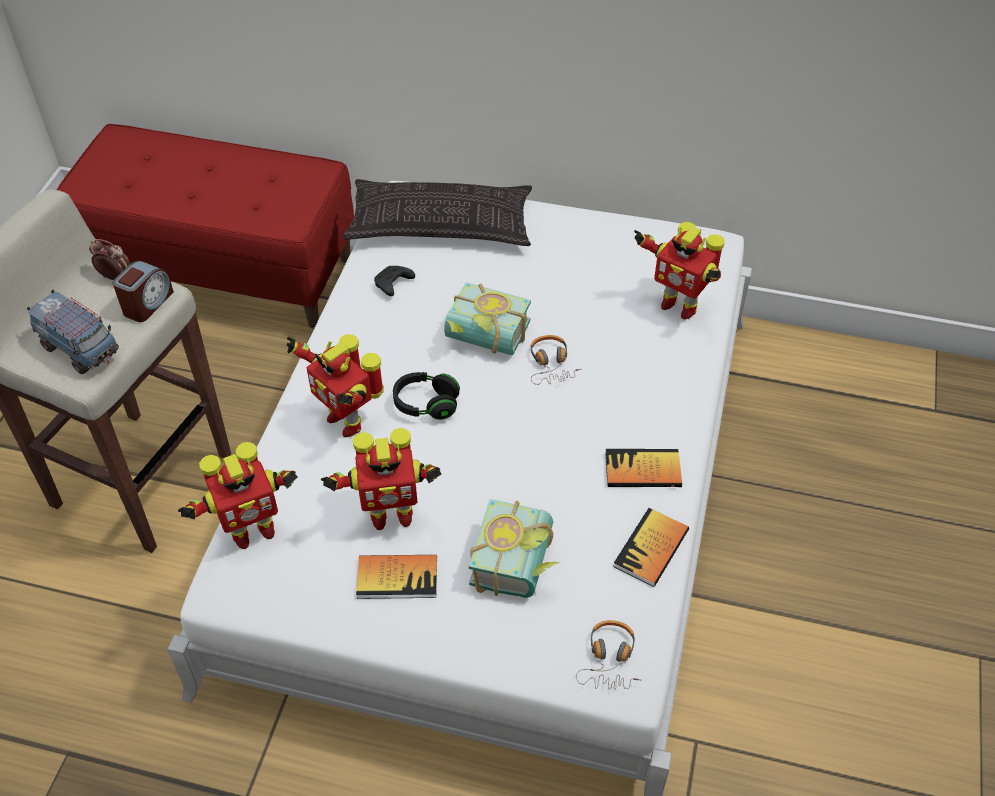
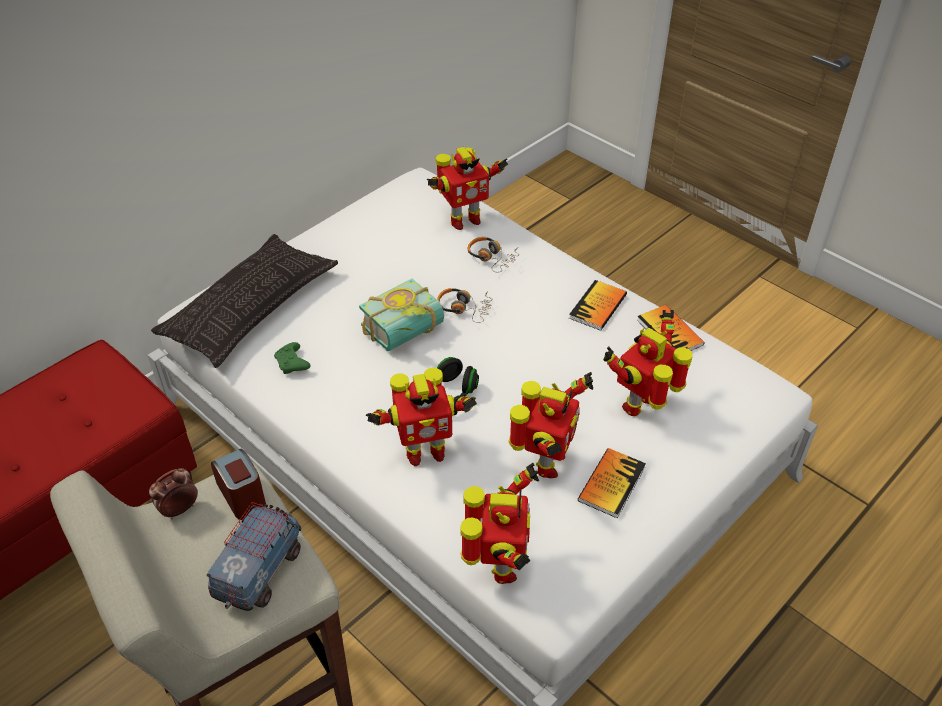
camera: 60 degrees left, 5 degrees down
(80, 349) = (260, 571): toy truck -> toy truck turned 45 degrees counterclockwise
(393, 285) = (292, 364): black game controller -> green game controller
(521, 563) = (642, 405): book -> toy robot
(609, 659) = (752, 393): headphones -> headphones (492, 257)

